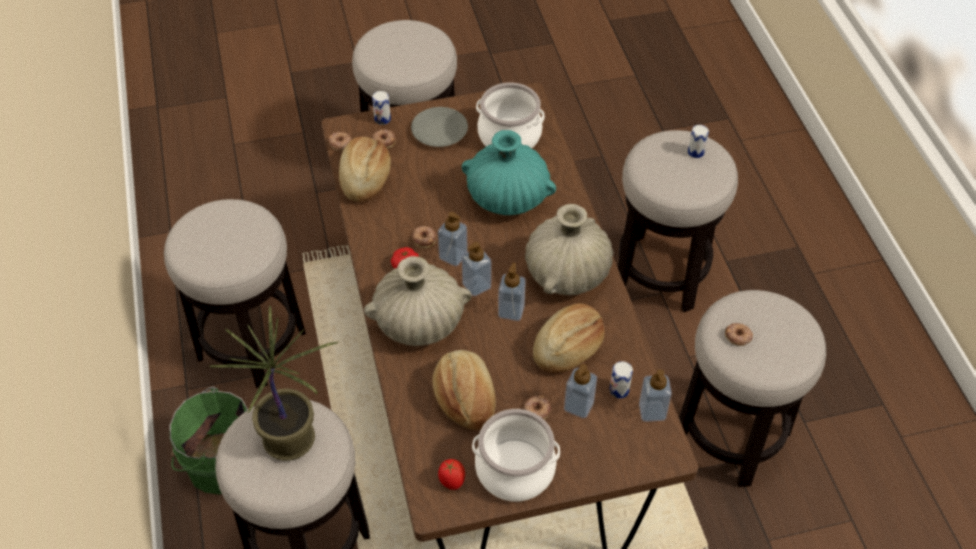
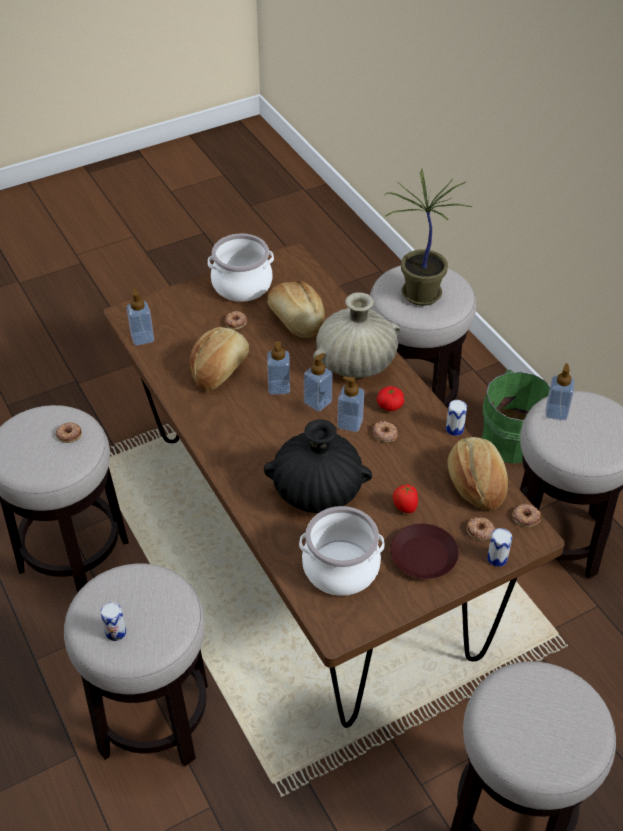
camera: 165 degrees right, 5 degrees down
(439, 131) = (424, 556): grey plate -> brown plate
(452, 481) = (286, 271): tomato -> tomato (404, 508)
(507, 198) = (317, 491): turquoise vase -> black vase
(566, 274) = (236, 428): beige vase -> none
(578, 406) = (203, 331): soap dispenser -> soap dispenser (556, 412)
(619, 390) = (171, 347): can -> can (454, 429)

